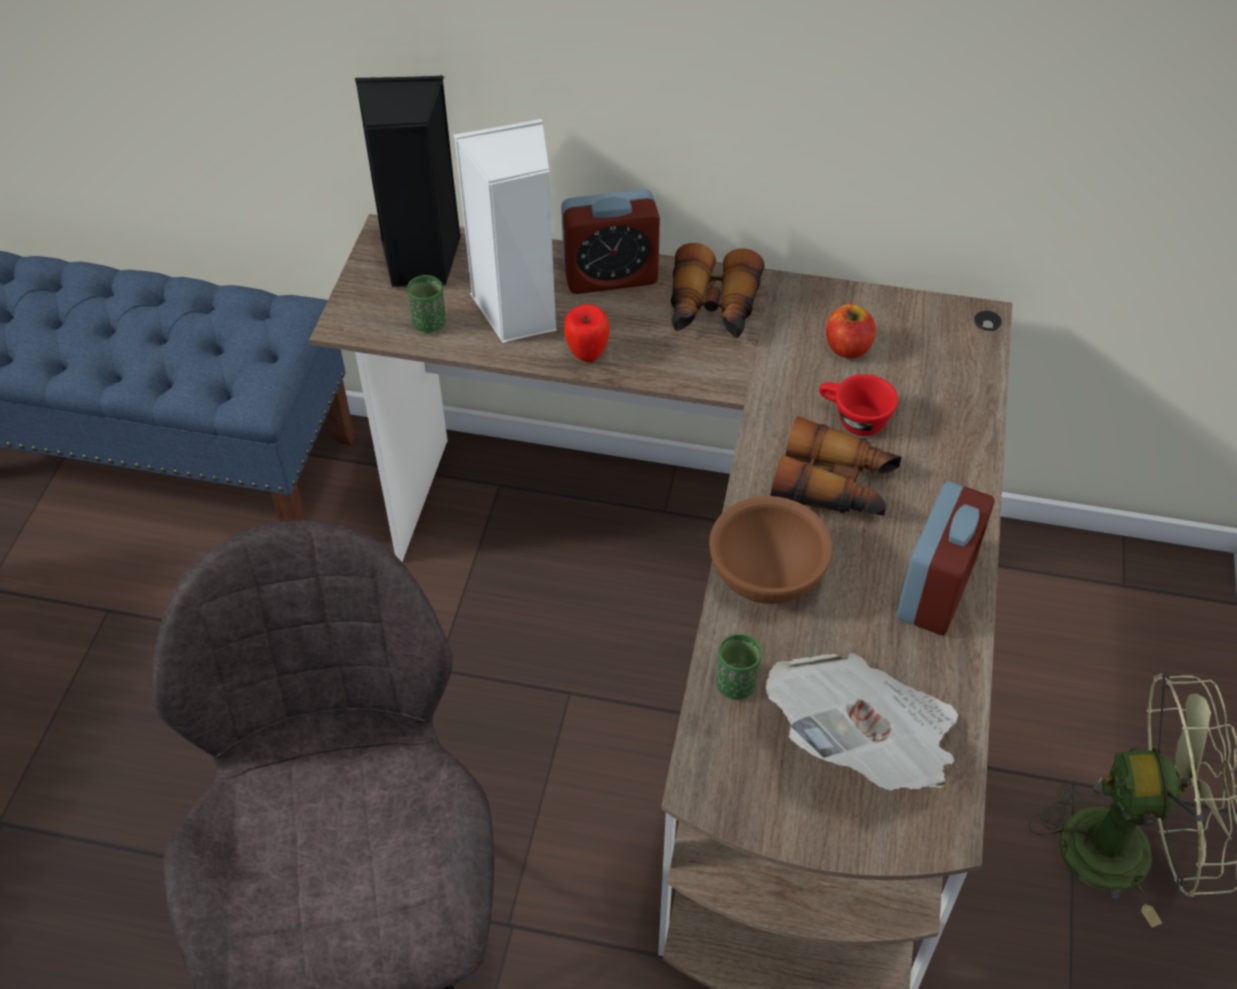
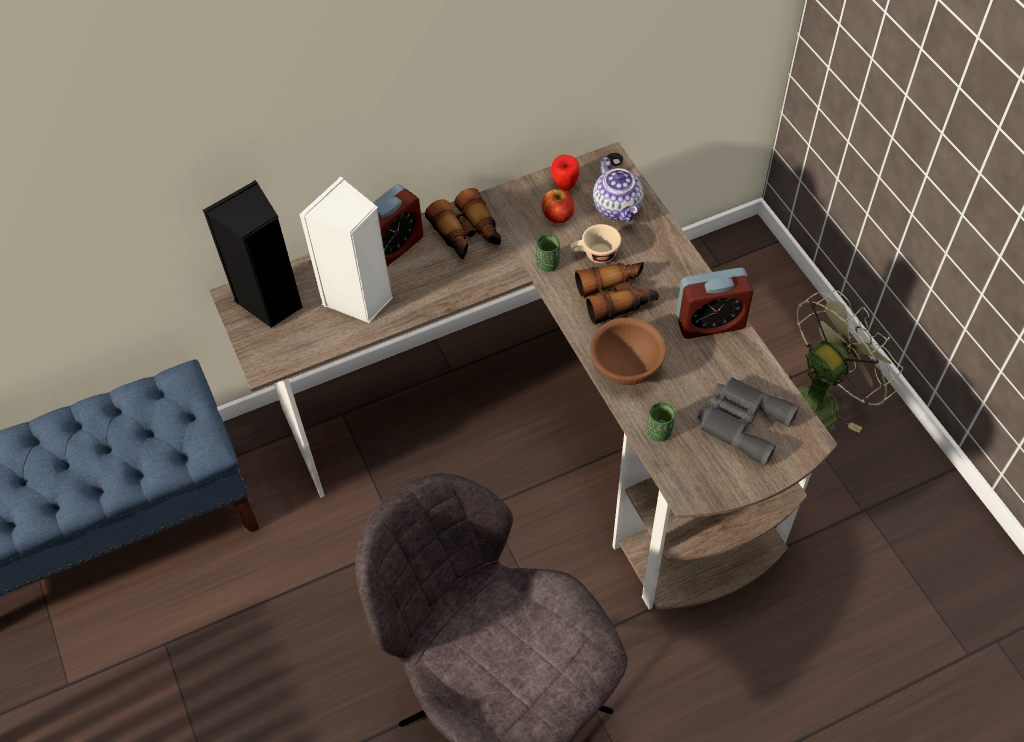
camera: 35 degrees left, 5 degrees up
(429, 323) = (314, 336): green cup -> green cup (548, 264)
(587, 354) = (422, 301): apple -> apple (565, 185)
(853, 419) = (595, 255): red cup -> beige cup
(864, 744) = (742, 422): newspaper -> grey binoculars
(935, 590) = (710, 323): alarm clock -> alarm clock turned 90 degrees clockwise
(938, 380) = (618, 207): none -> teapot

